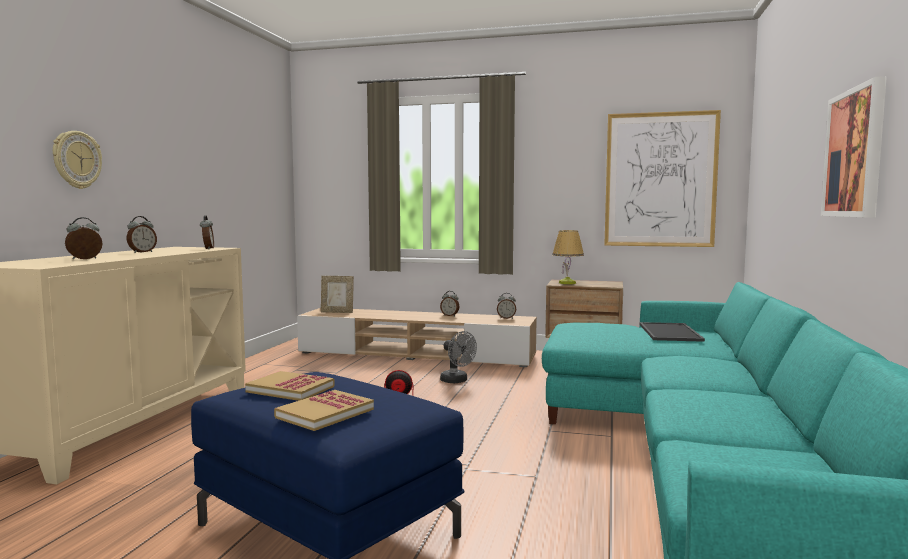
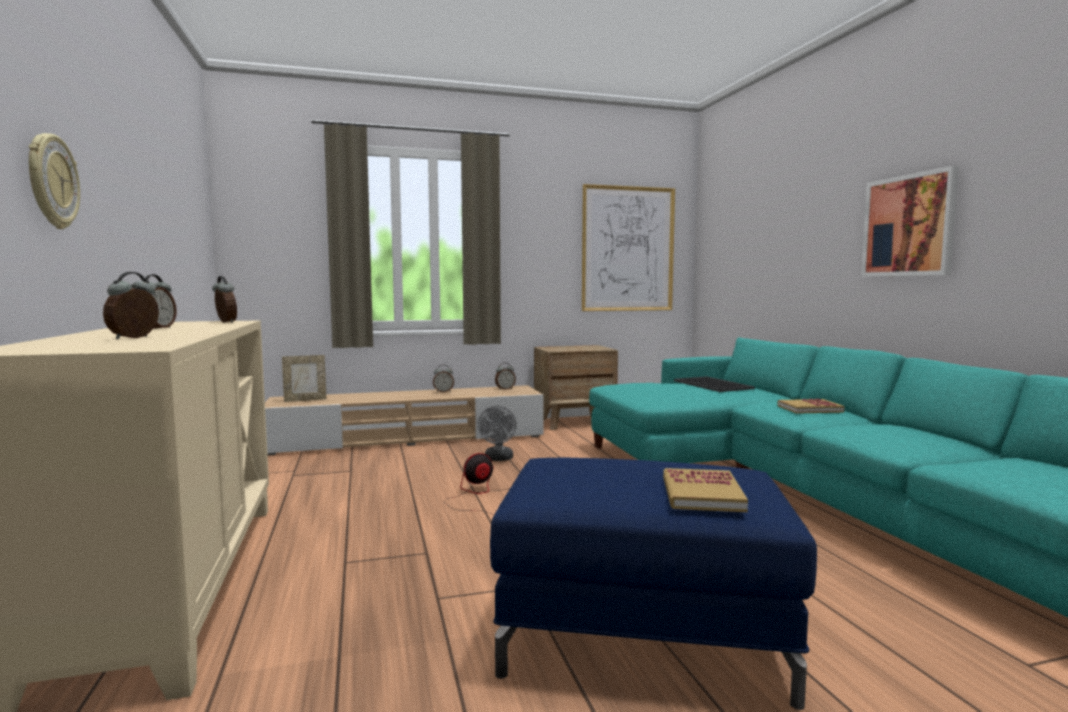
camera: 30 degrees left, 0 degrees up
(290, 389) = (592, 478): book -> book (809, 409)
(457, 381) = (498, 459): grey fan -> grey fan turned 75 degrees clockwise
(567, 283) = (560, 349): table lamp -> none

